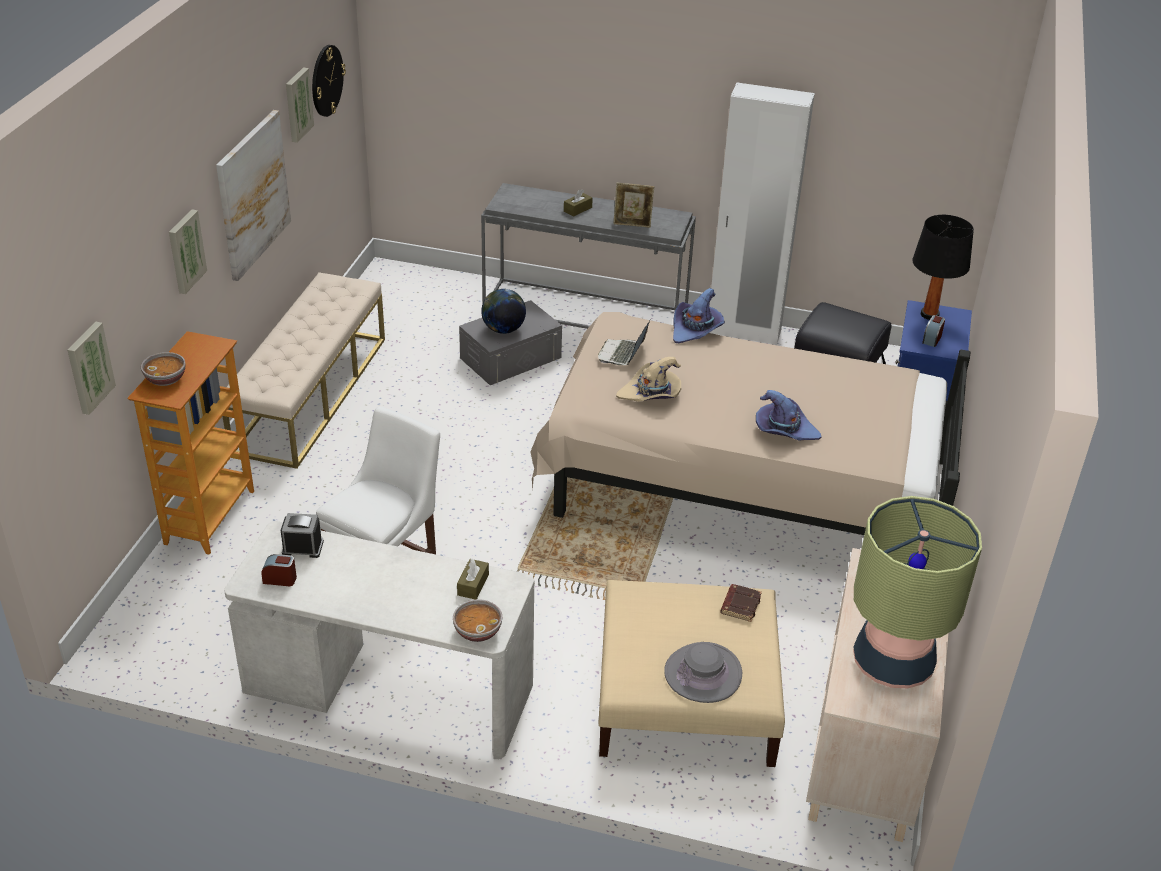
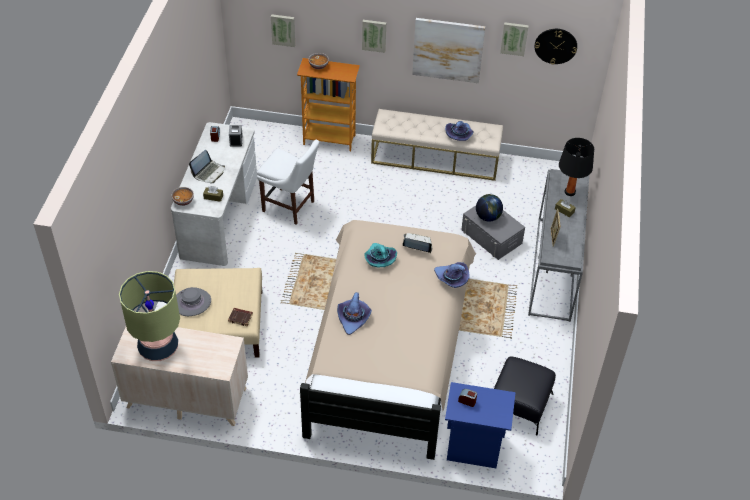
camera: 85 degrees right, 10 degrees up
(330, 313) = (459, 134): none -> purple hat
(395, 590) = (209, 172): none -> laptop
(651, 394) = (379, 258): beige hat -> turquoise hat
(743, 331) = (555, 353): white wardrobe -> none
(929, 314) = (498, 403): black table lamp -> black table lamp (570, 192)

